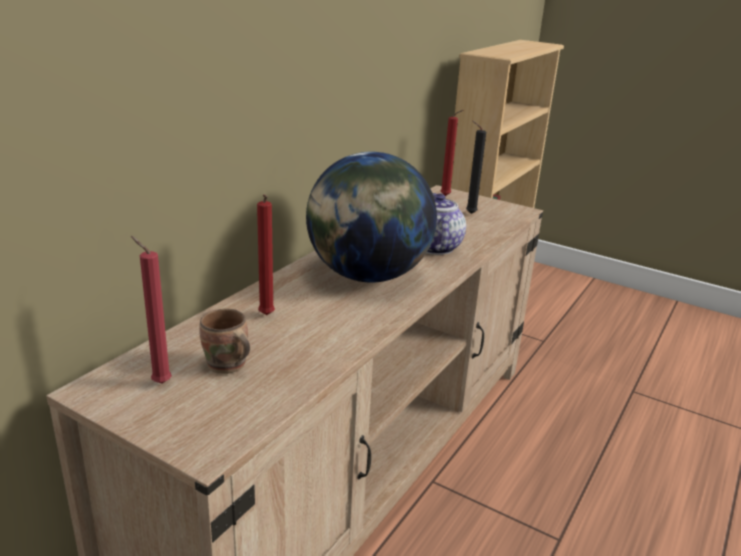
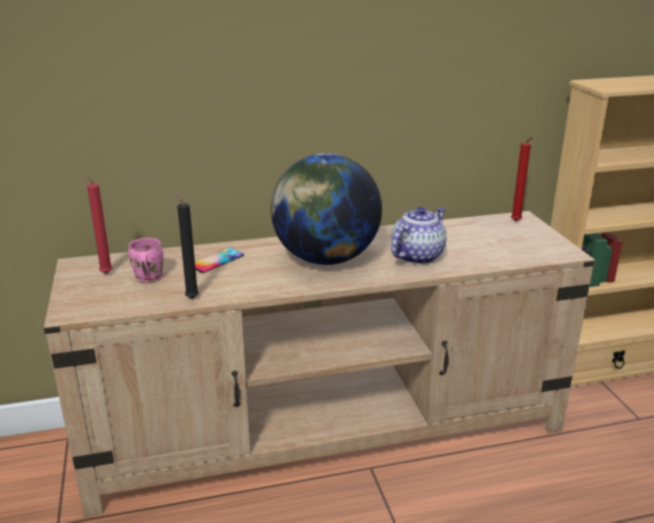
camera: 45 degrees right, 0 degrees up
(226, 367) = (147, 278): brown mug -> pink mug
(266, 316) = (216, 260): red candle -> phone
(469, 213) = (507, 241): black candle -> black candle (191, 297)

